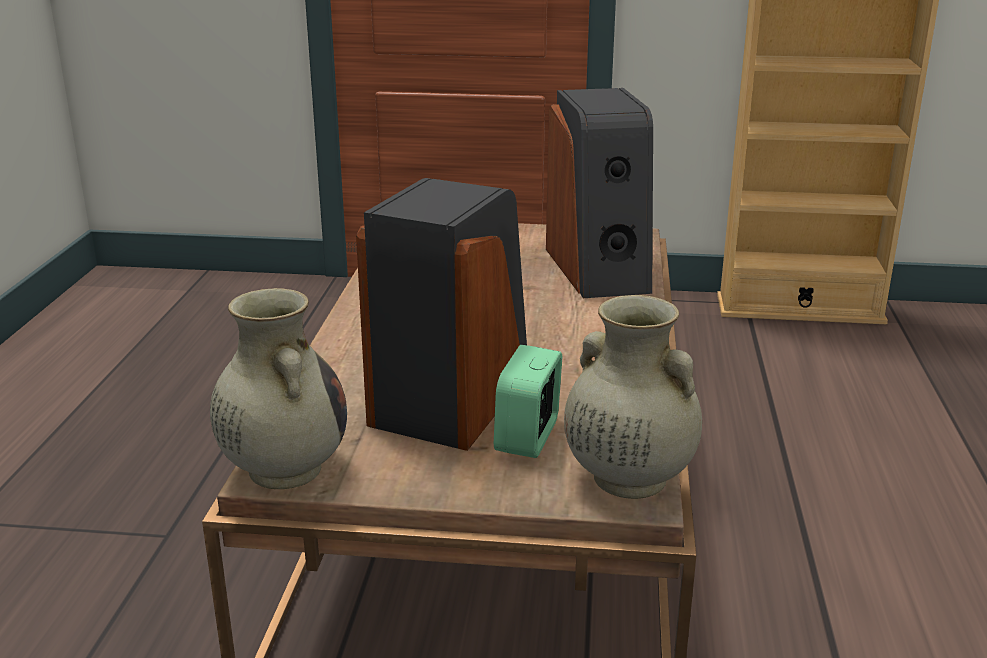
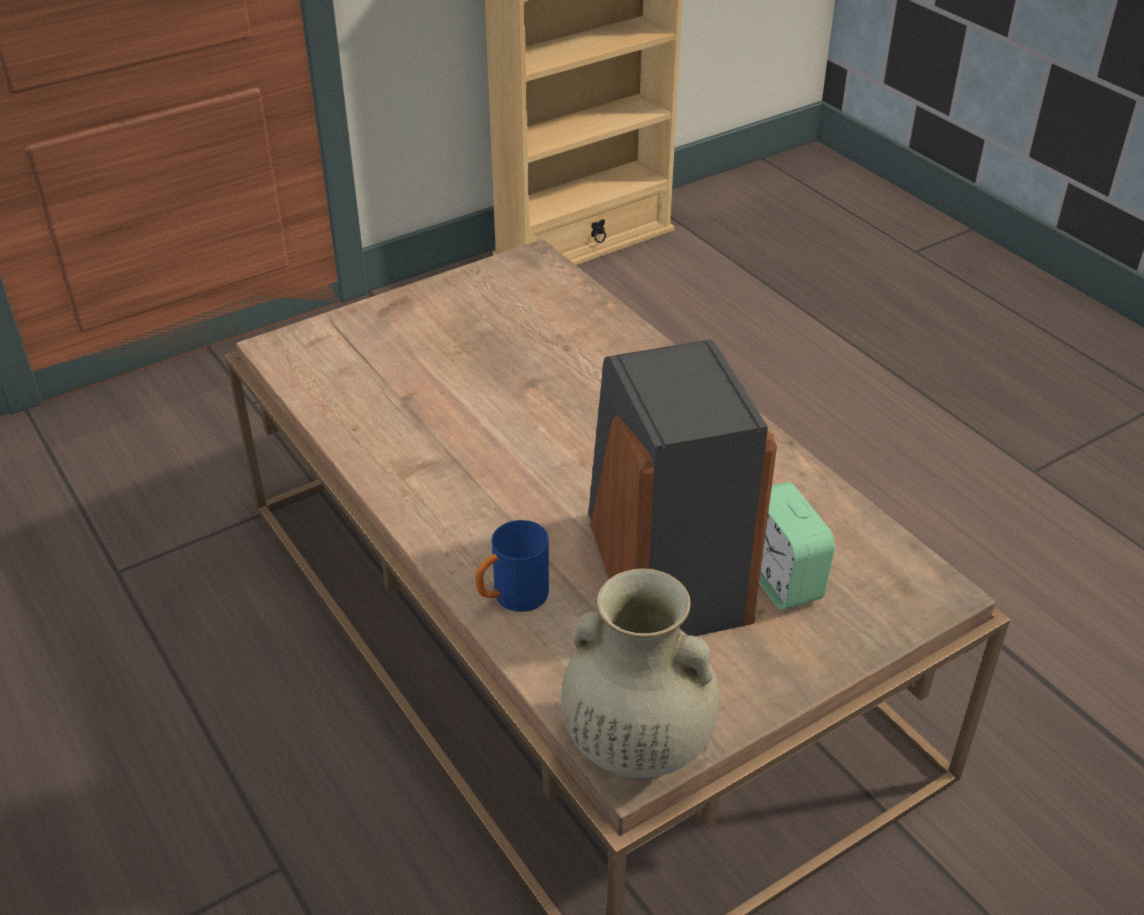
camera: 40 degrees left, 15 degrees up
(338, 373) = (512, 598): none -> blue mug
(599, 269) = (564, 325): speaker -> none
(627, 478) = (904, 576): beige vase -> none

